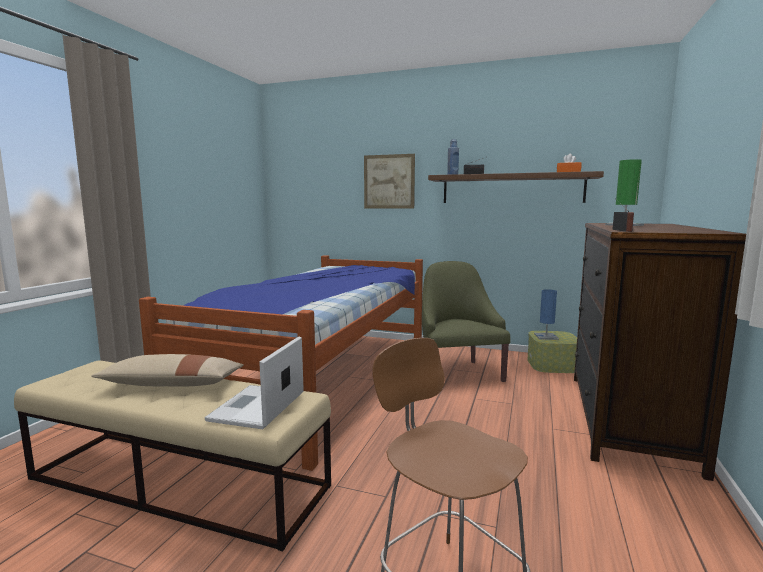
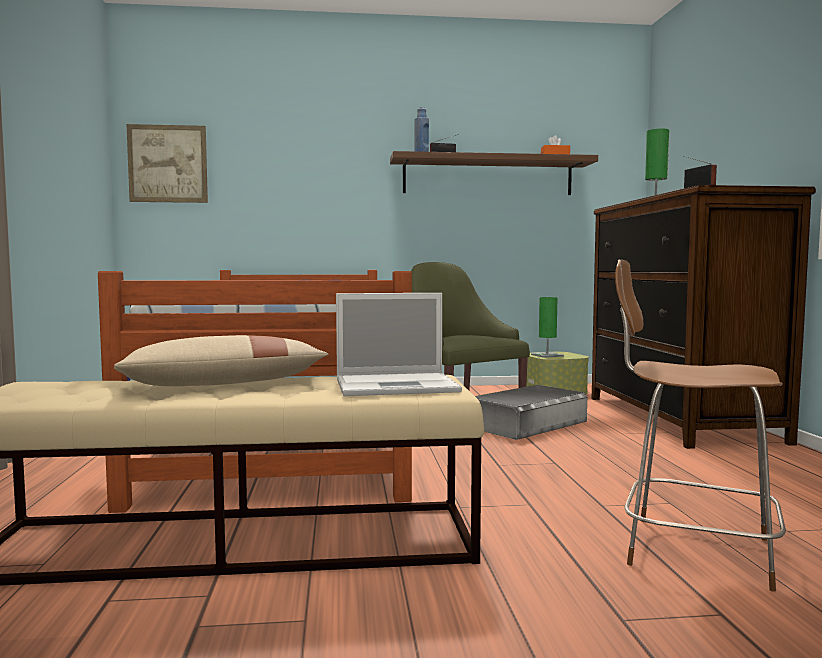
camera: 25 degrees left, 5 degrees down
(257, 408) = (398, 385): laptop -> laptop turned 90 degrees counterclockwise
(389, 181) = (324, 162): picture -> picture (168, 164)
(485, 401) = (526, 424): none -> grey storage box
(546, 336) = (547, 355): blue table lamp -> green table lamp

